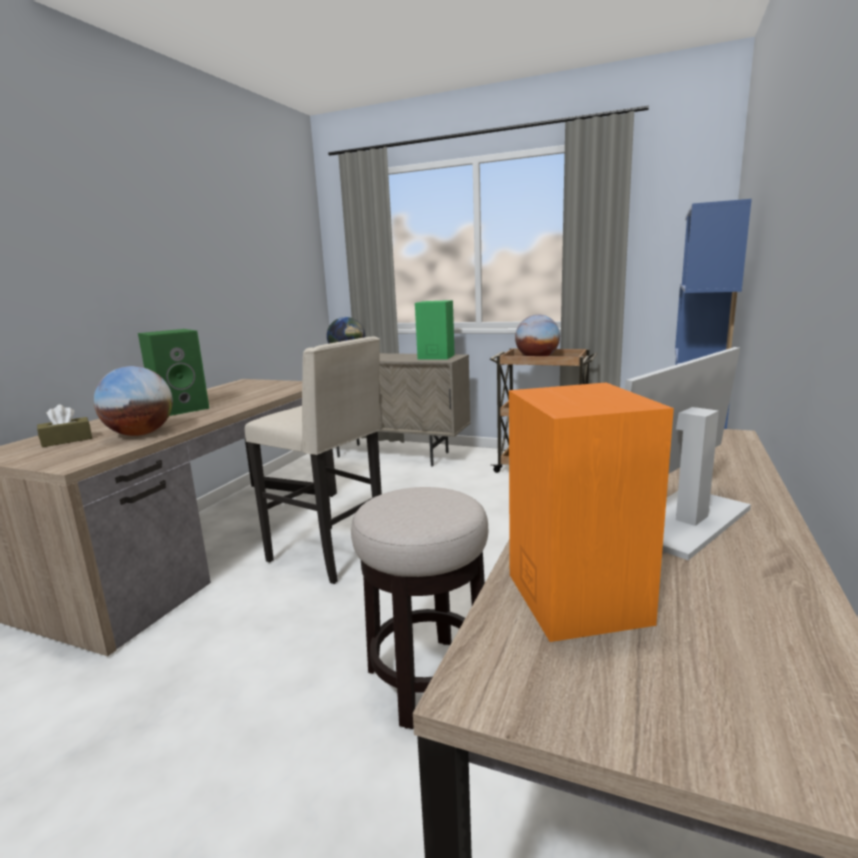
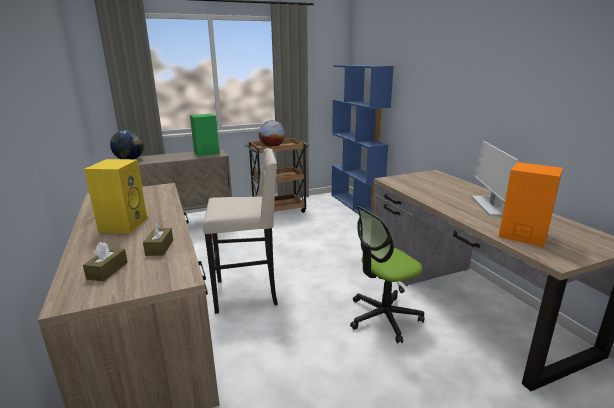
camera: 45 degrees left, 5 degrees up
(140, 434) = (159, 247): globe -> brown tissue box
(181, 409) = (123, 225): green speaker -> yellow speaker
(427, 680) = (383, 317): stool -> office chair

